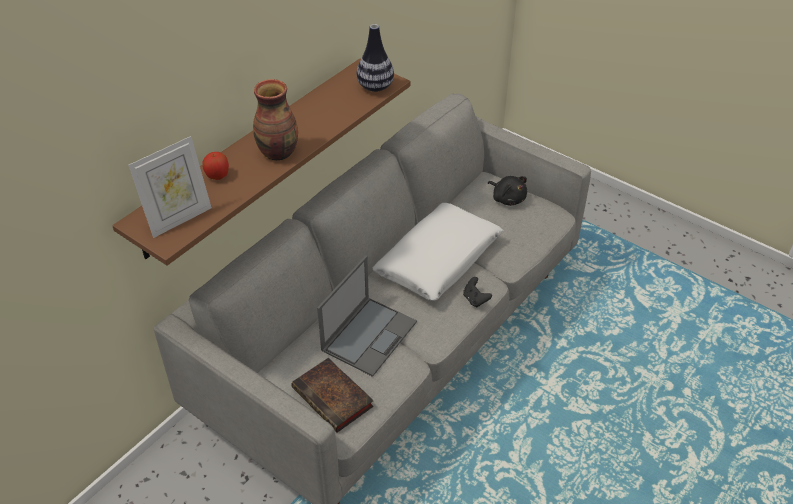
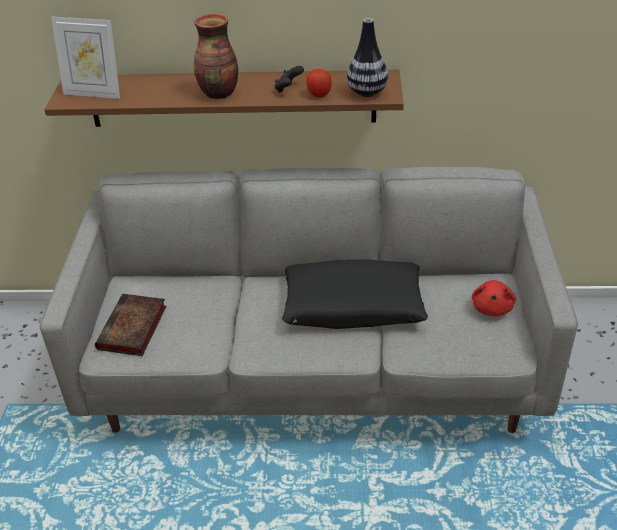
camera: 55 degrees right, 5 degrees down
(217, 176) = (160, 84): apple -> apple (319, 94)
(369, 335) = (220, 312): laptop -> none
(438, 260) = (353, 306): white pillow -> black pillow
(475, 299) = (329, 354): black game controller -> black game controller (288, 89)
(507, 198) = (492, 307): black plush toy -> red plush toy

